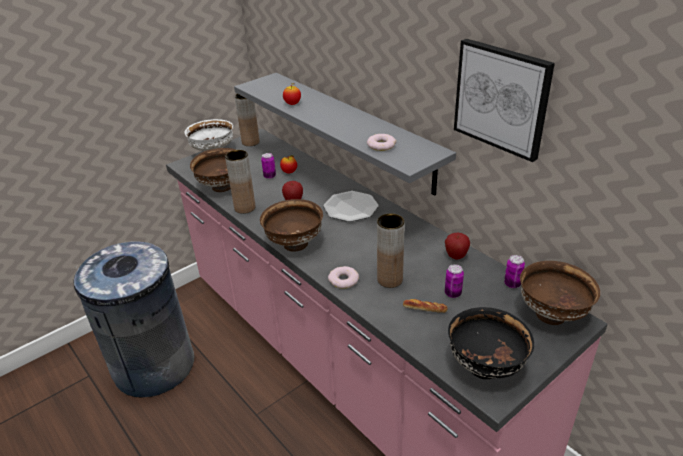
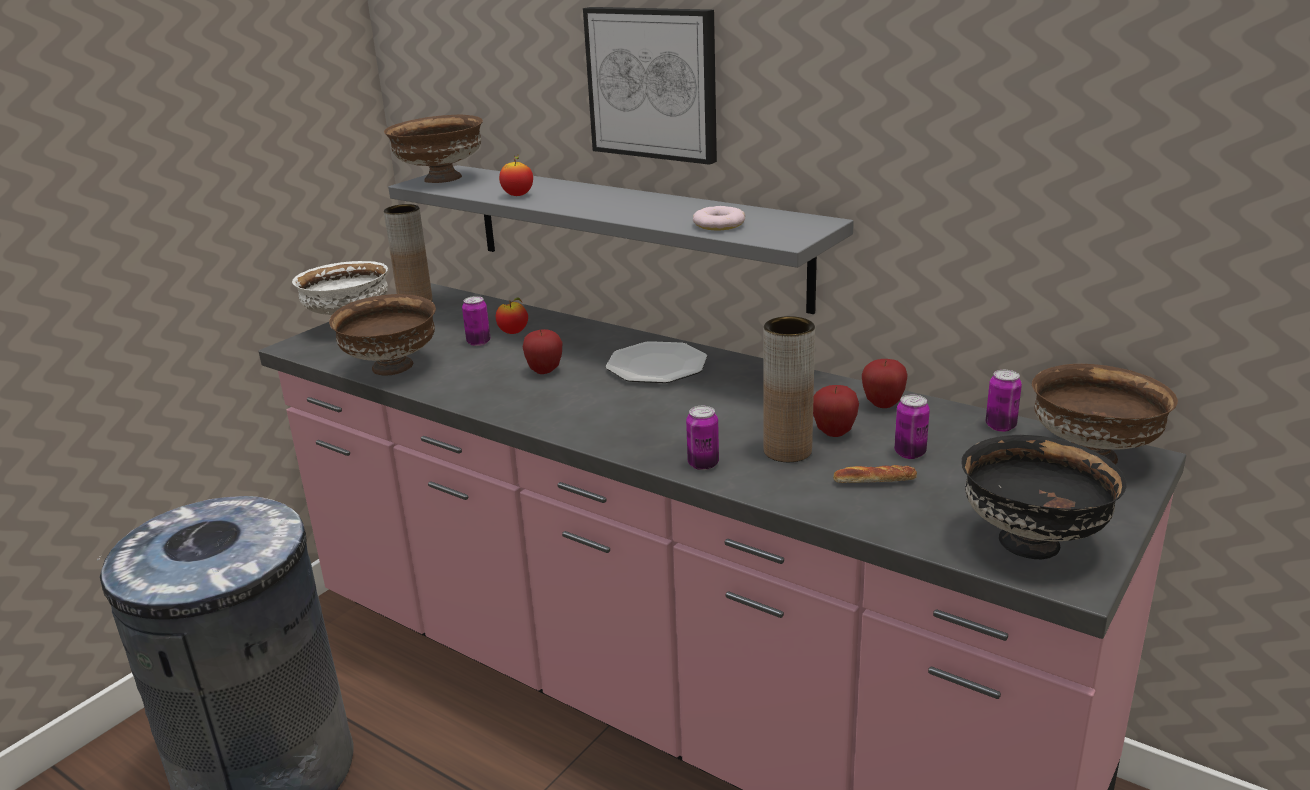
camera: 15 degrees left, 10 degrees down
(245, 208) = (454, 390): brown vase -> none
(294, 245) = (580, 428): brown bowl -> brown bowl (440, 179)
(343, 280) = (703, 464): donut -> can
(420, 271) = (834, 433): none -> apple
(501, 98) = (939, 96): picture -> picture (653, 83)

